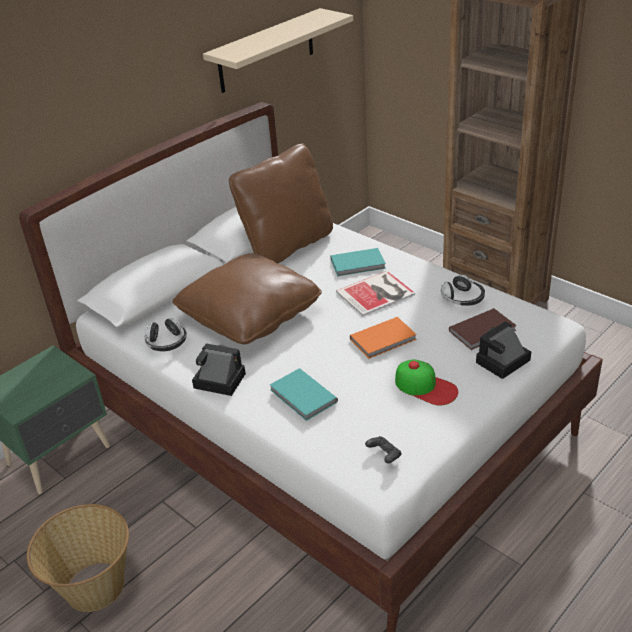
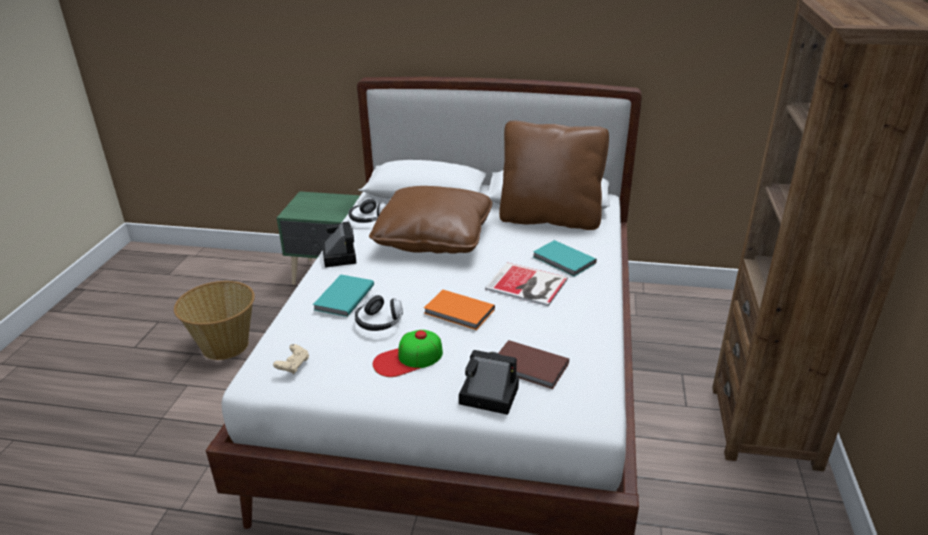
camera: 55 degrees right, 5 degrees down
(266, 51) = (664, 39): beige shelf -> none
(384, 455) = (293, 365): black game controller -> beige game controller
(426, 387) = (408, 359): cap -> cap turned 60 degrees clockwise
(463, 299) = (573, 337): headphones -> headphones (379, 322)

